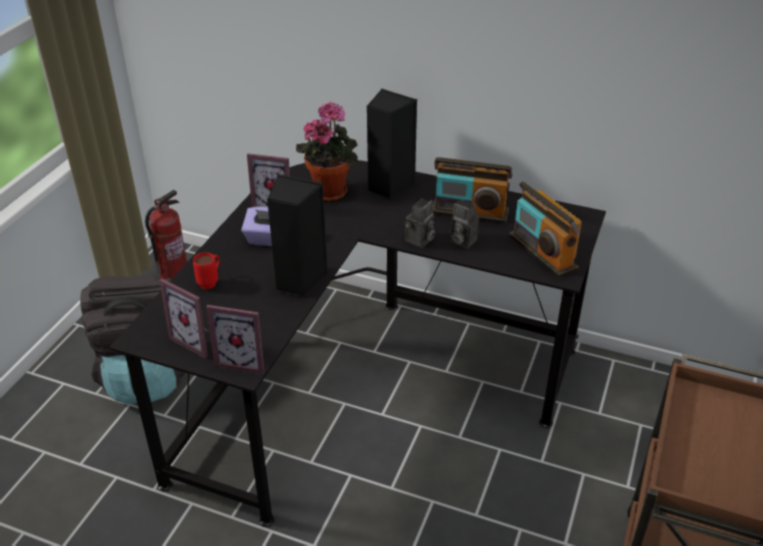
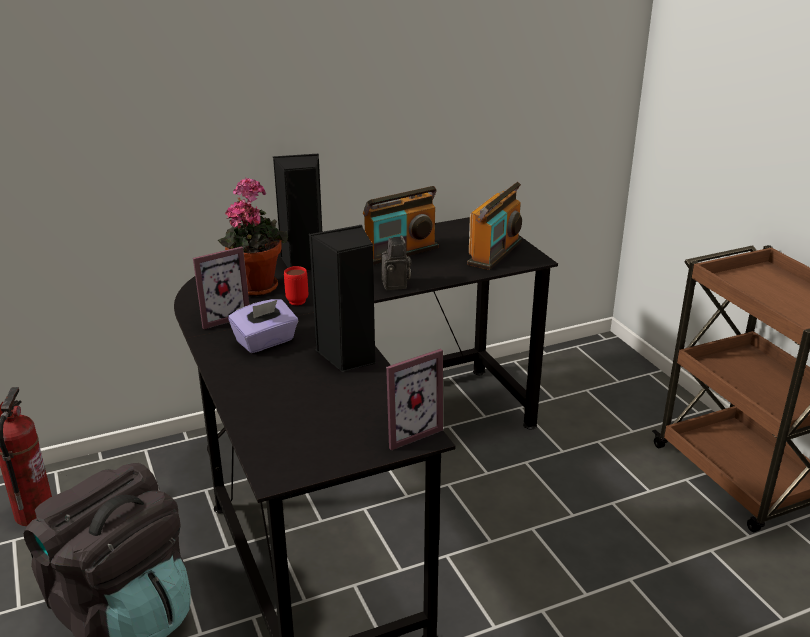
camera: 45 degrees left, 10 degrees down
(197, 340) = (338, 442): picture frame -> none
(211, 282) = (267, 397): red mug -> red mug (297, 299)
(461, 241) = (427, 271): camera -> none
(542, 252) = (495, 253): radio -> radio turned 75 degrees counterclockwise

